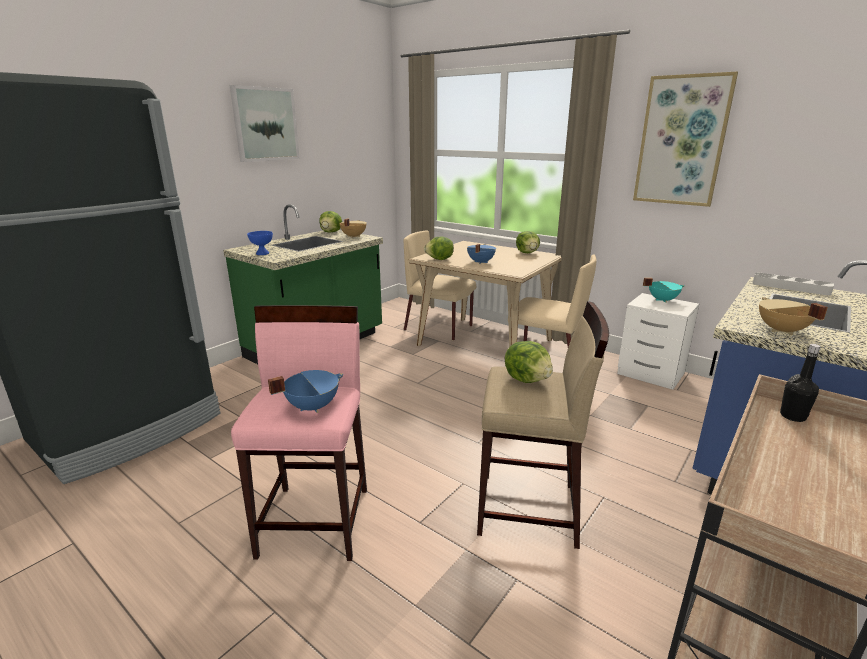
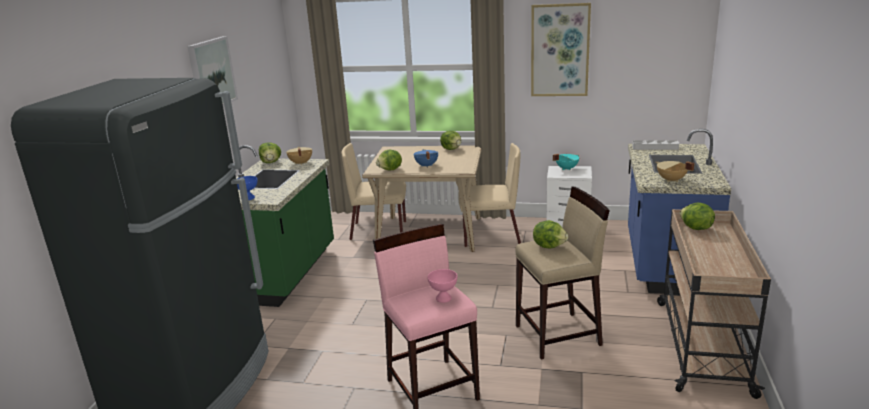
camera: 25 degrees left, 0 degrees up
(312, 406) = (443, 298): blue cooking pot -> pink bowl
(792, 416) = (695, 228): black bottle -> lettuce

